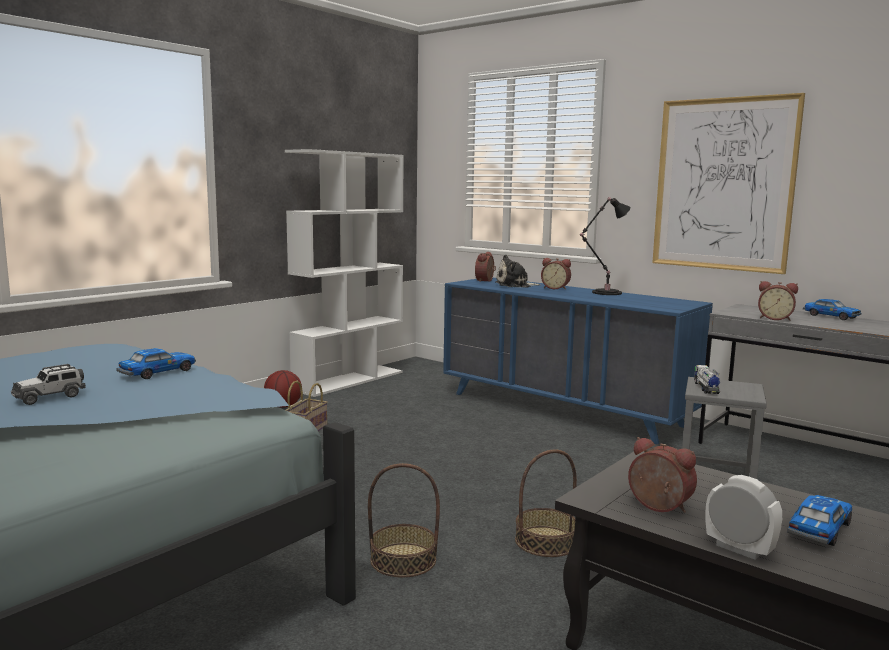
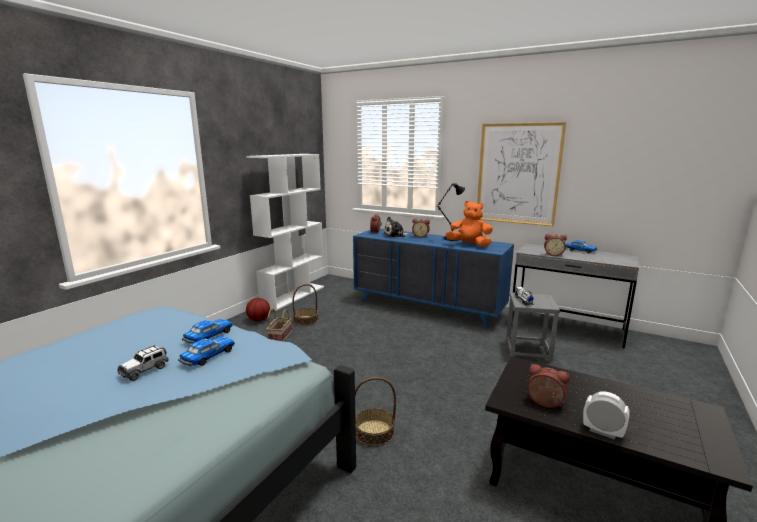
camera: 10 degrees left, 5 degrees up
(546, 541) = (451, 407): basket -> basket (306, 320)
(631, 300) = (469, 245): none -> orange plush toy
(819, 530) = (635, 410): toy car -> toy car (208, 356)

